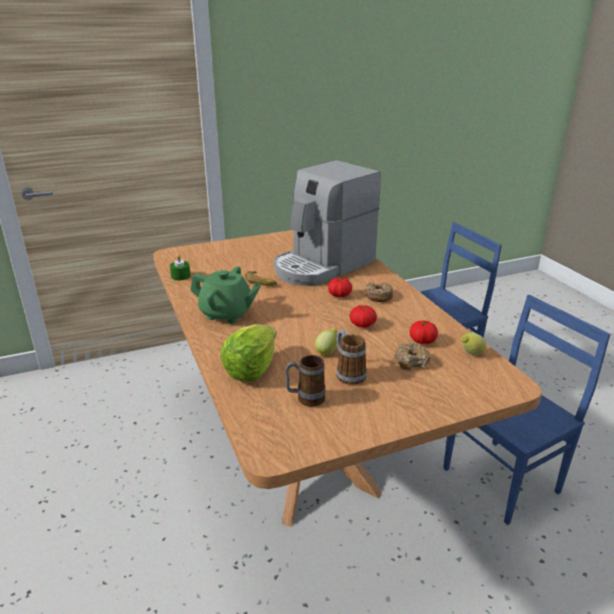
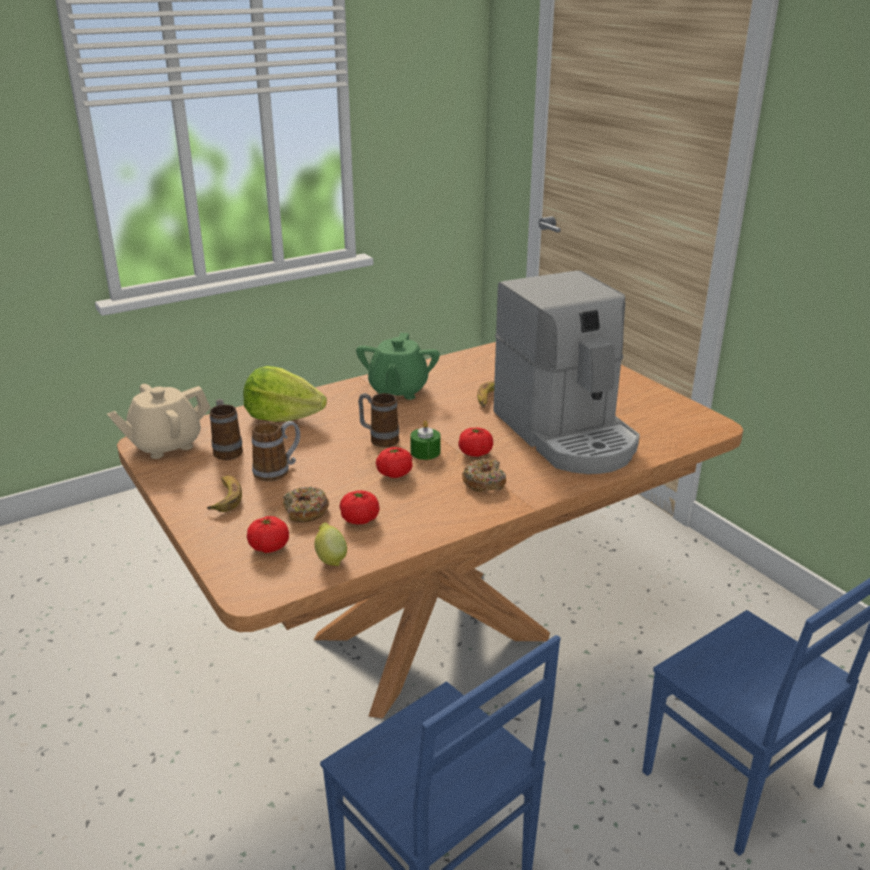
camera: 80 degrees right, 0 degrees up
(180, 276) = (484, 354): green candle -> green candle (425, 452)
(283, 439) = (165, 445): none -> beige teapot
(309, 327) = (379, 439): none -> mug
(322, 266) = (567, 434): coffee machine -> coffee machine turned 150 degrees counterclockwise
(327, 352) = (322, 455): lemon -> none
(389, 399) = (225, 497): none -> banana
(459, 378) = (269, 547): none -> tomato

